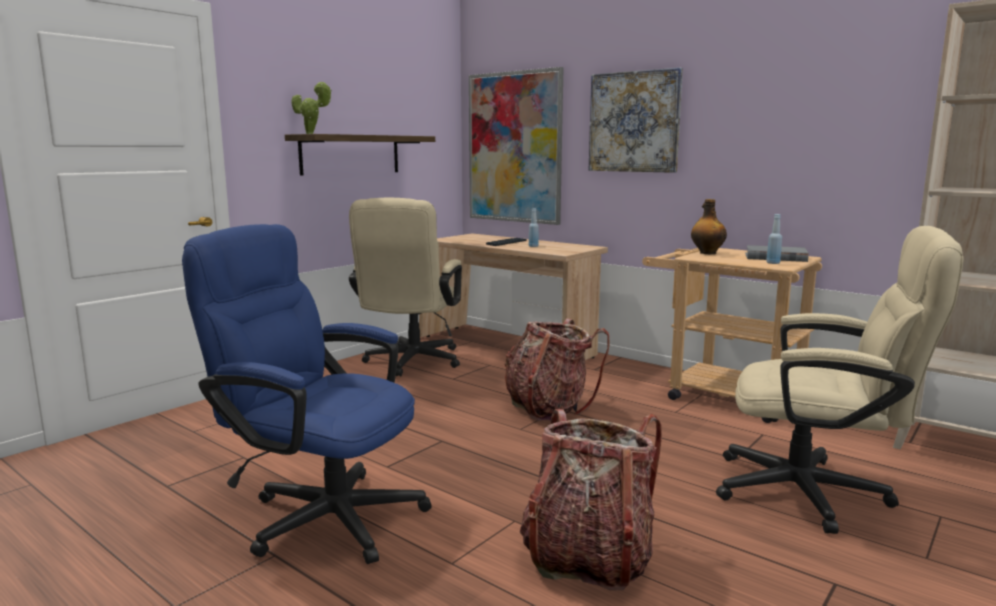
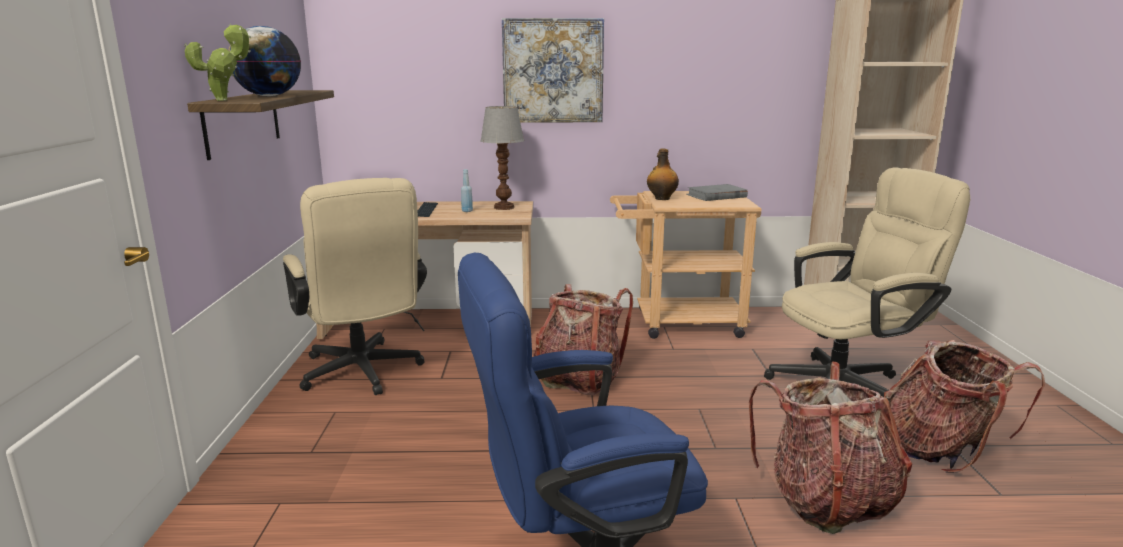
camera: 40 degrees left, 5 degrees up
(356, 134) = (268, 96): none -> globe
(514, 147) = (399, 97): picture -> none
(568, 248) = (504, 207): none -> table lamp
(773, 263) = (732, 202): blue bottle -> none
(811, 581) = (941, 450): none -> backpack

